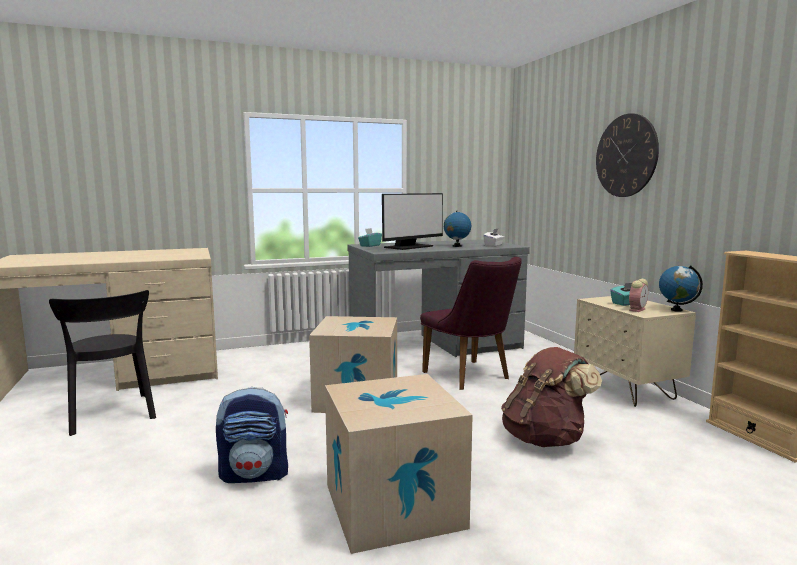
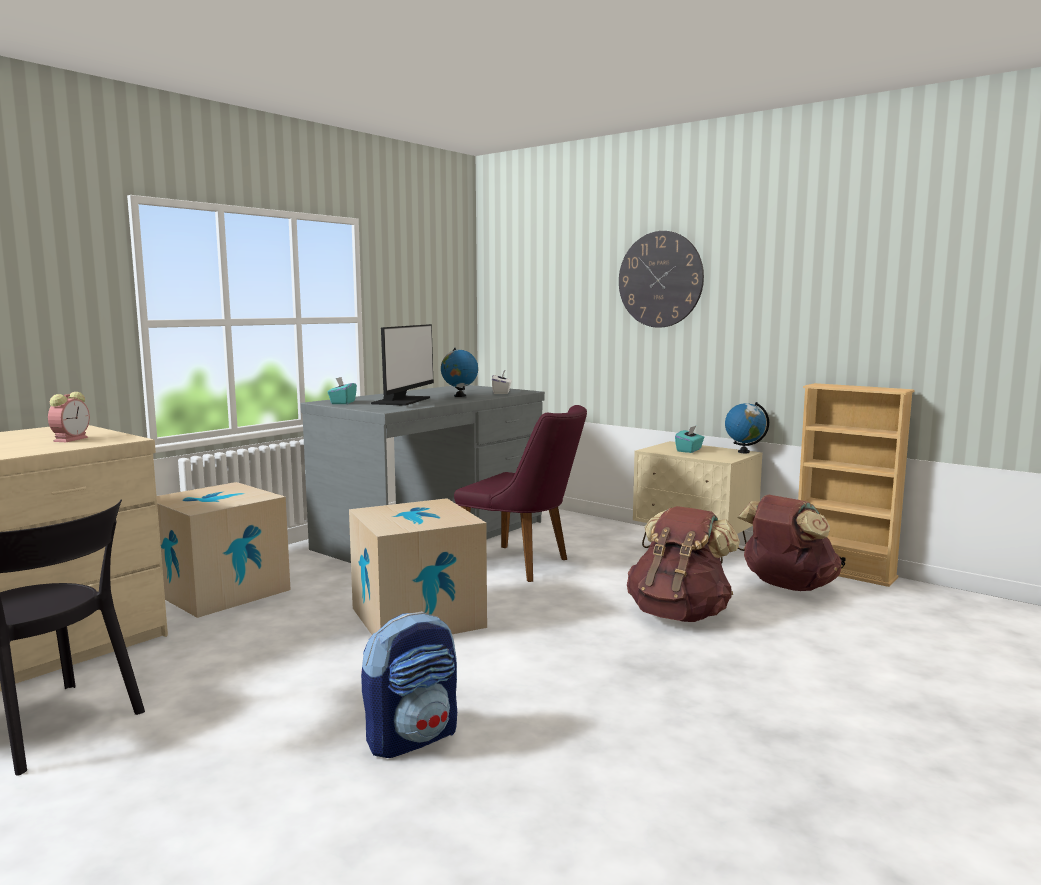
camera: 30 degrees left, 0 degrees up
(393, 506) = (619, 721): cardboard box -> cardboard box (221, 591)
(637, 309) = (710, 455): alarm clock -> alarm clock (71, 439)
(677, 438) = (787, 586): none -> brown backpack

